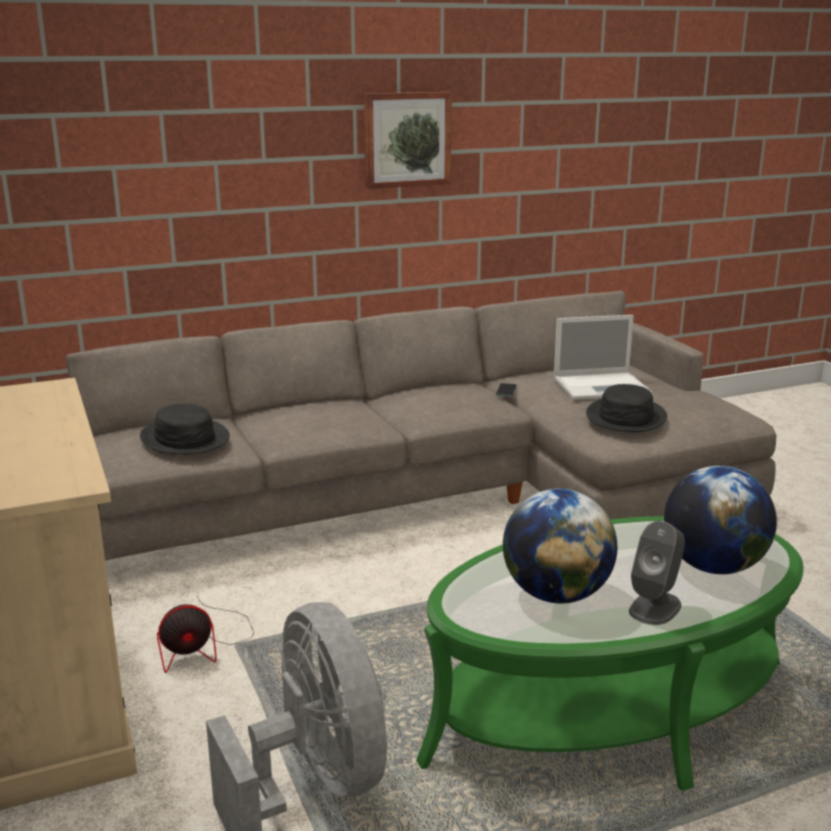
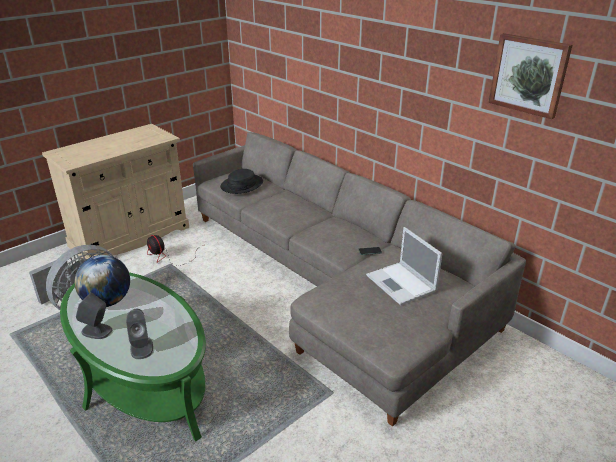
camera: 70 degrees right, 10 degrees up
(406, 139) = (404, 80): picture -> picture (529, 75)
(625, 417) = (348, 298): black hat -> none
(713, 567) = (141, 347): globe -> grey speaker

